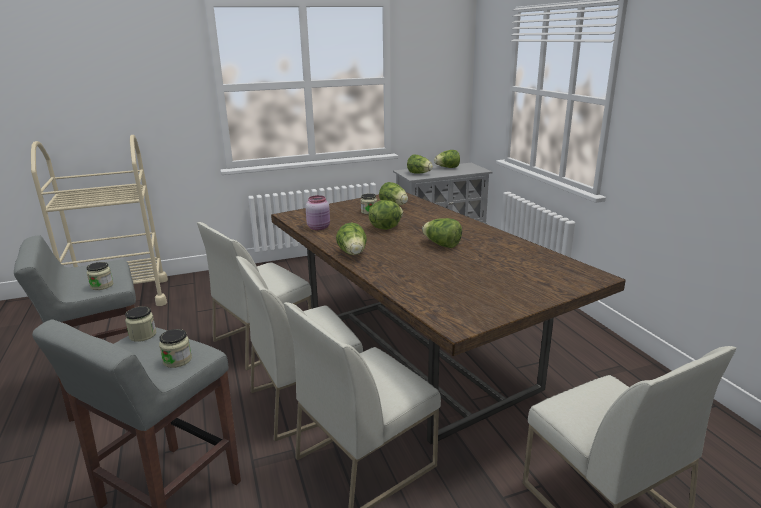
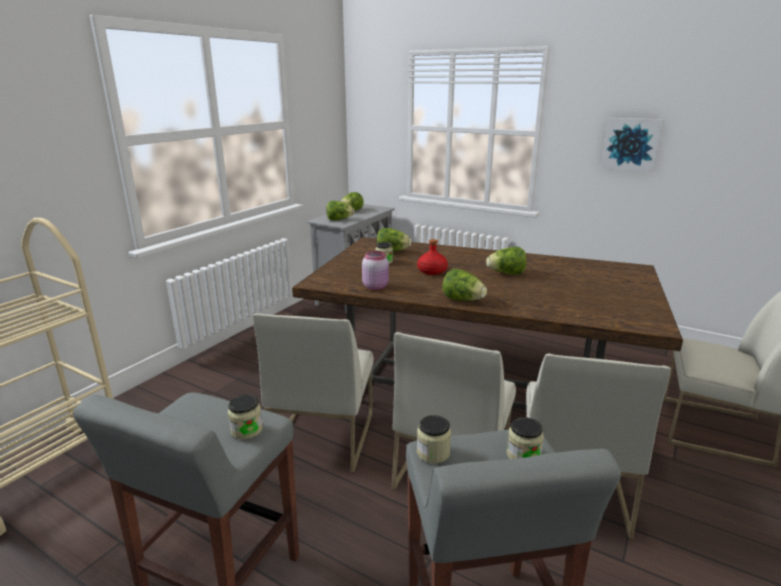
camera: 40 degrees left, 0 degrees up
(385, 227) = (431, 271): lettuce -> red bottle
(698, 123) = (632, 144): none -> picture

